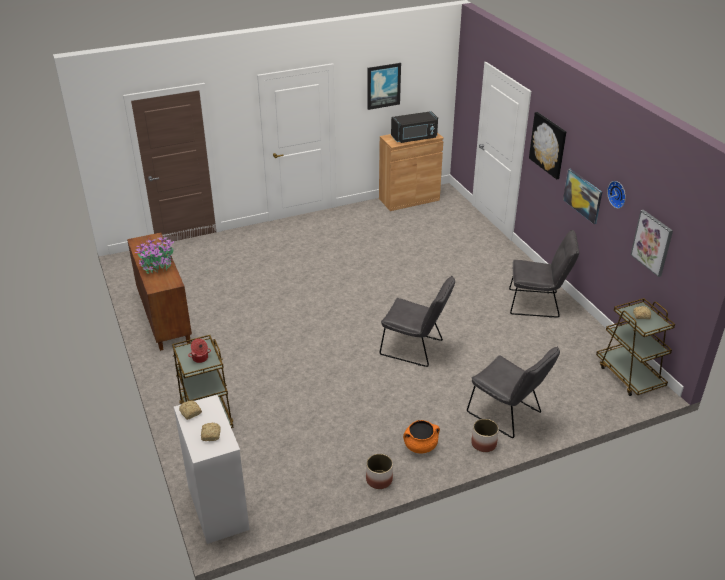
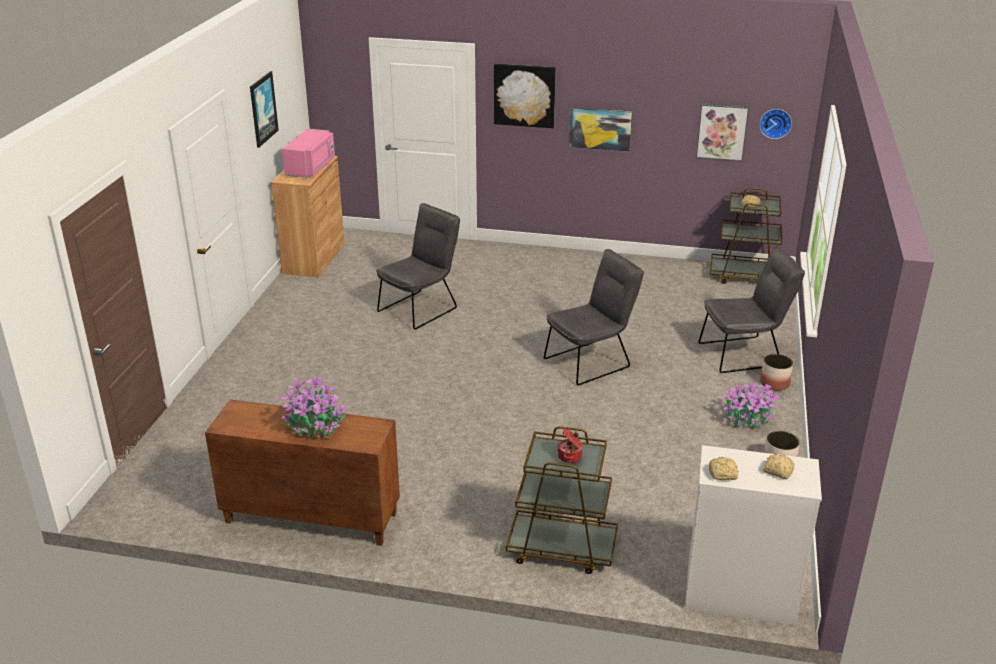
camera: 55 degrees left, 5 degrees down
(414, 138) = (311, 168): black microwave -> pink microwave
(420, 446) = (748, 419): orange cooking pot -> potted plant
(538, 304) = (596, 271): grey chair -> grey chair (421, 308)
(618, 194) = (658, 103): wall clock -> wall clock (775, 123)

